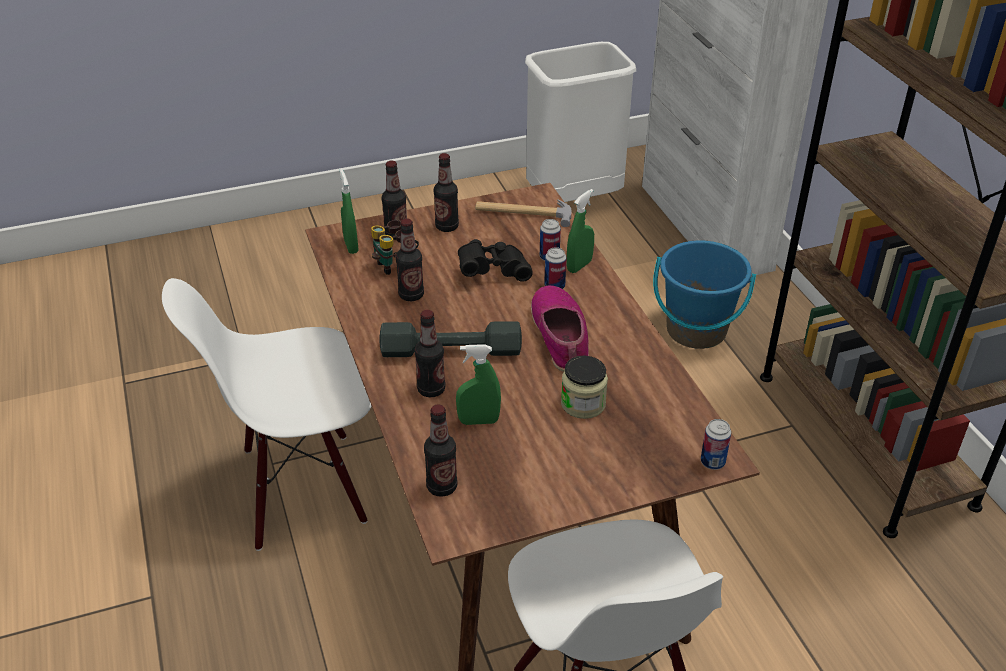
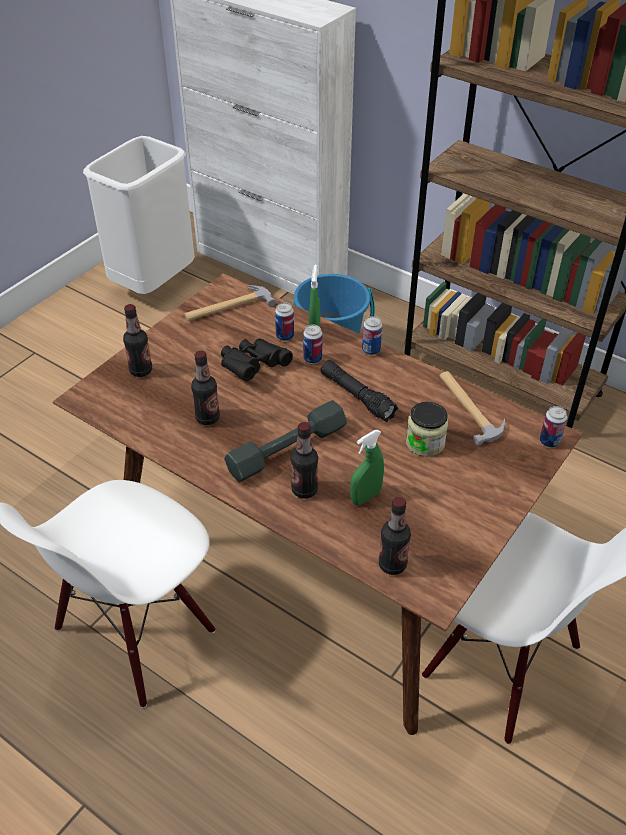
camera: 35 degrees left, 5 degrees up
(351, 246) = (111, 398): green spray bottle -> none
(395, 265) = (168, 398): binoculars -> none
(447, 227) = (177, 345): bottle -> none
(561, 336) = (357, 396): shoe -> black flashlight
(618, 302) = (371, 350): none -> can
(661, 394) = (469, 408): none -> hammer

